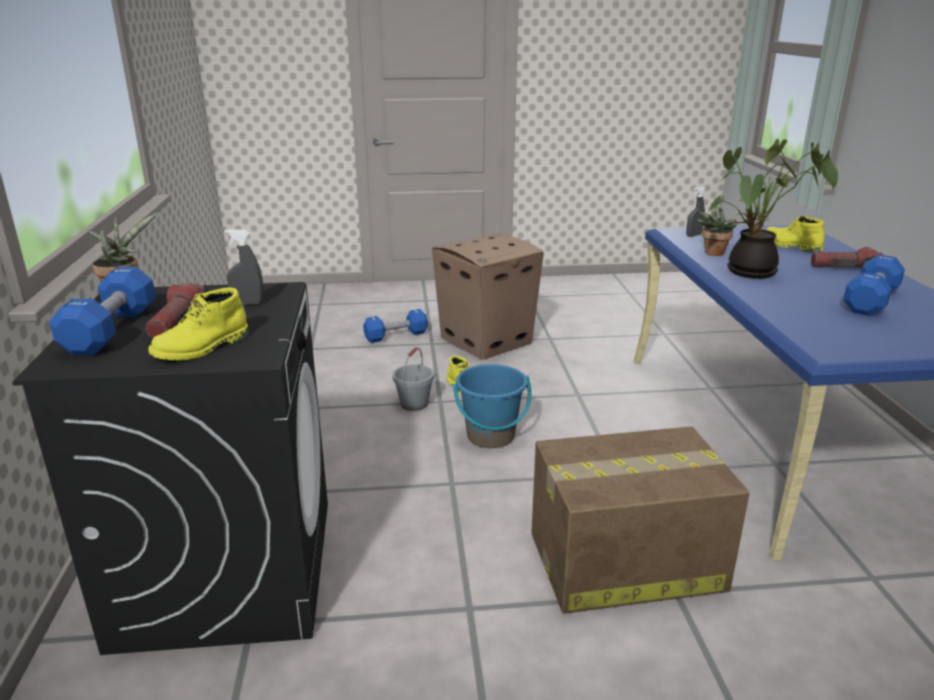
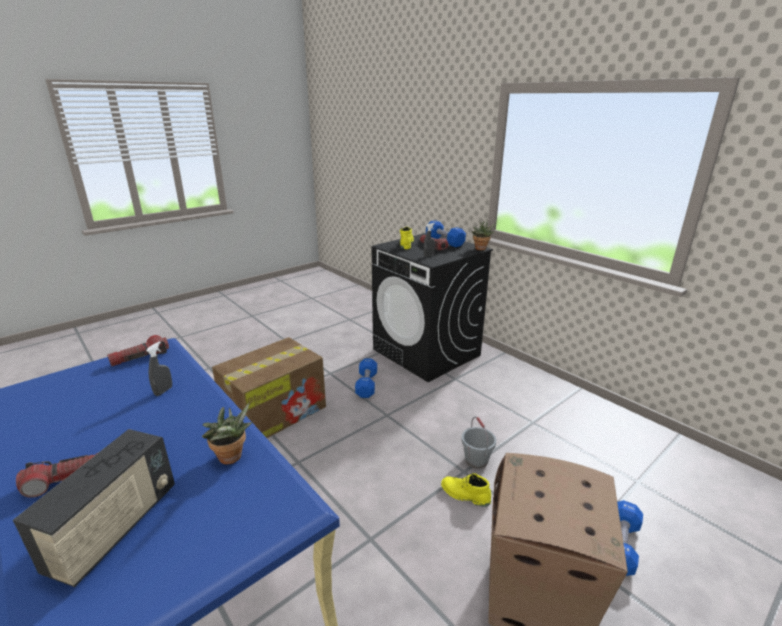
camera: 145 degrees right, 0 degrees up
(490, 436) = (397, 455): blue bucket -> none
(693, 235) = (261, 505): grey spray bottle -> grey spray bottle (163, 391)
(751, 273) = (191, 424): potted plant -> none
(790, 246) = (115, 528): yellow boot -> radio
(850, 343) = (140, 358): none -> flashlight
(870, 301) = (88, 414): blue dumbbell -> blue dumbbell (366, 385)

